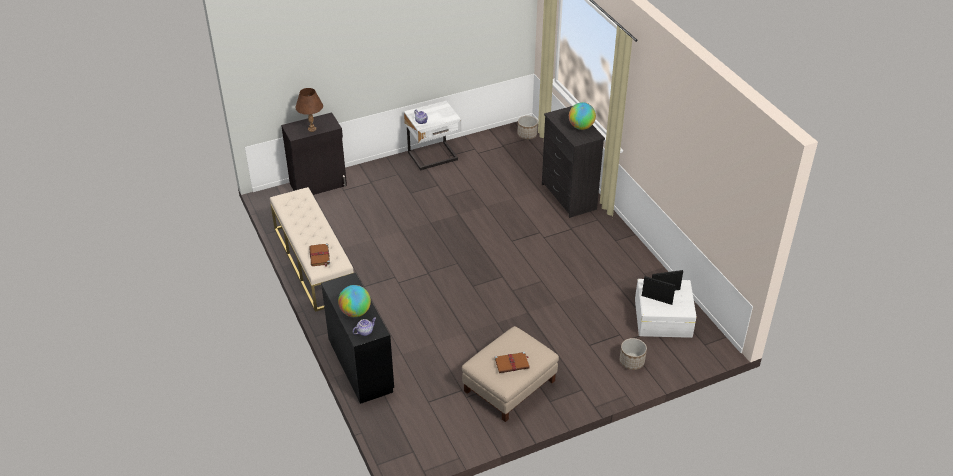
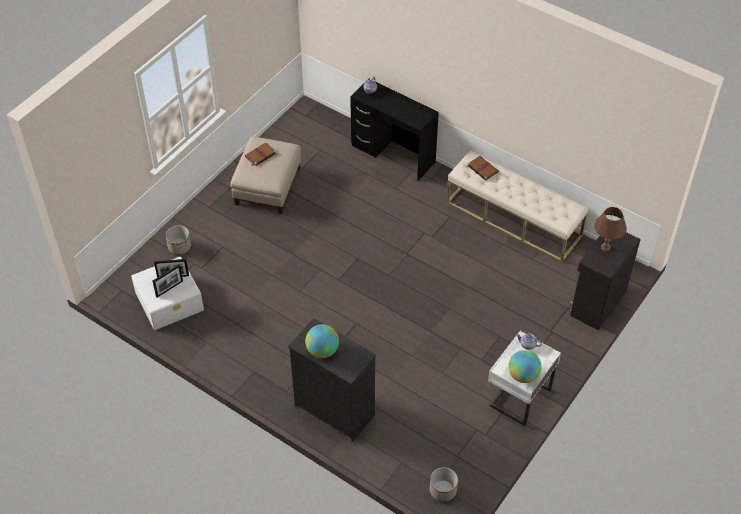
camera: 150 degrees right, 10 degrees up
(355, 312) = (390, 101): globe -> globe (523, 375)

